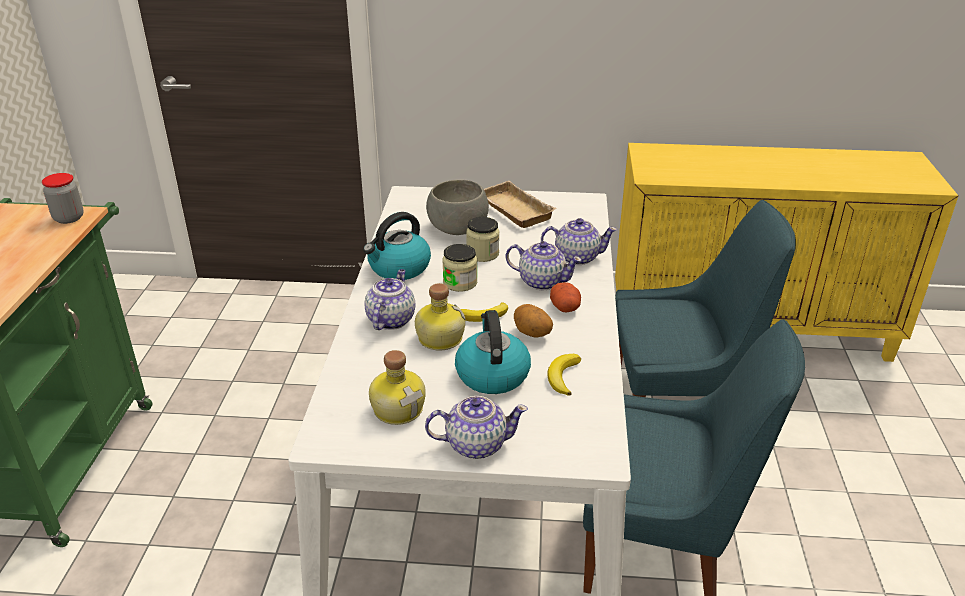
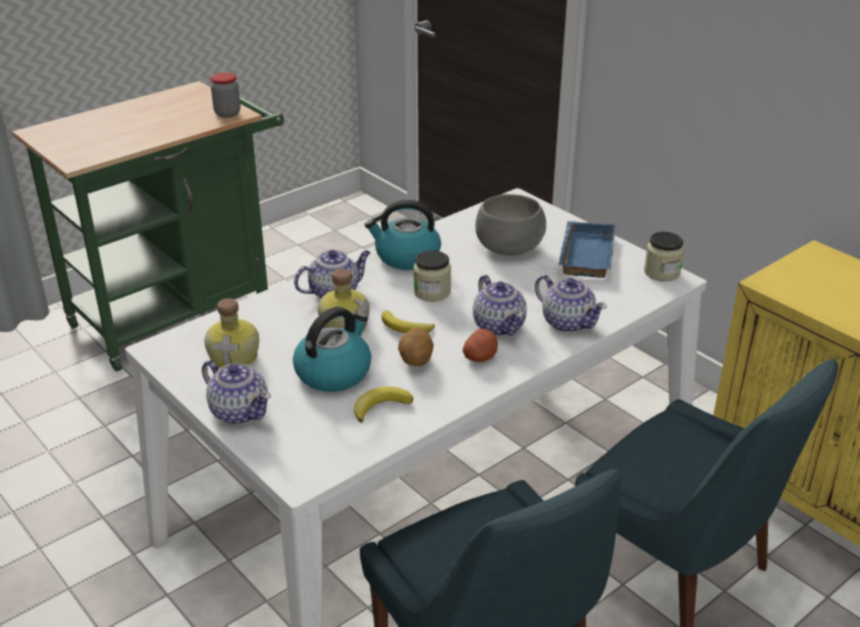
camera: 45 degrees right, 0 degrees up
(482, 254) = (491, 278): jar -> jar (661, 272)
(512, 210) = (584, 254): beige tray -> blue tray

